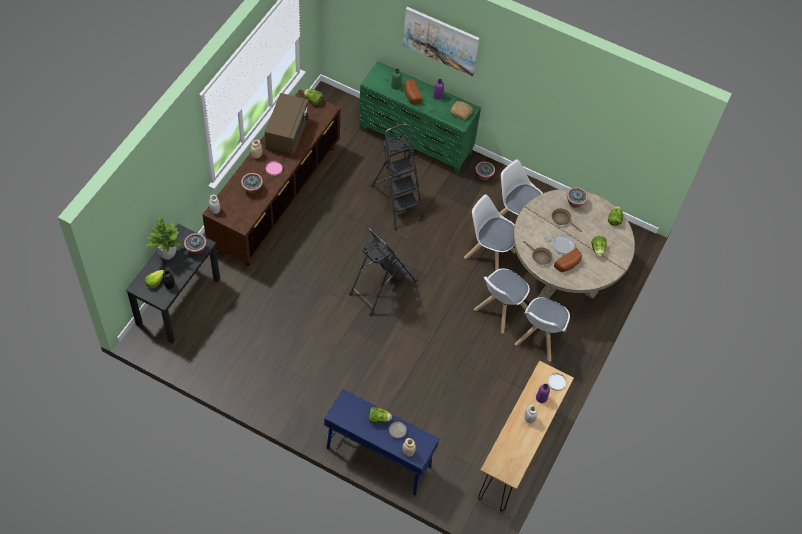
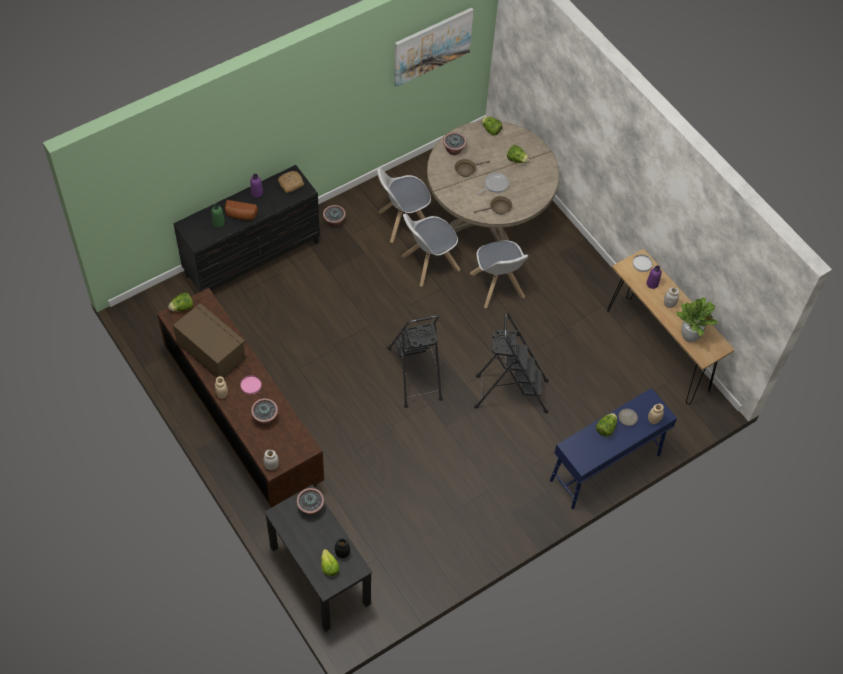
camera: 60 degrees left, 0 degrees up
(167, 254) = (300, 539): potted plant -> potted plant (690, 336)
(397, 201) = (317, 311): step ladder -> step ladder (510, 393)
(415, 141) = (252, 258): green dresser -> black dresser
(440, 40) = (235, 138): picture -> picture (432, 46)
(539, 338) = (546, 271): chair -> none
(568, 264) = (520, 190): bread -> none

